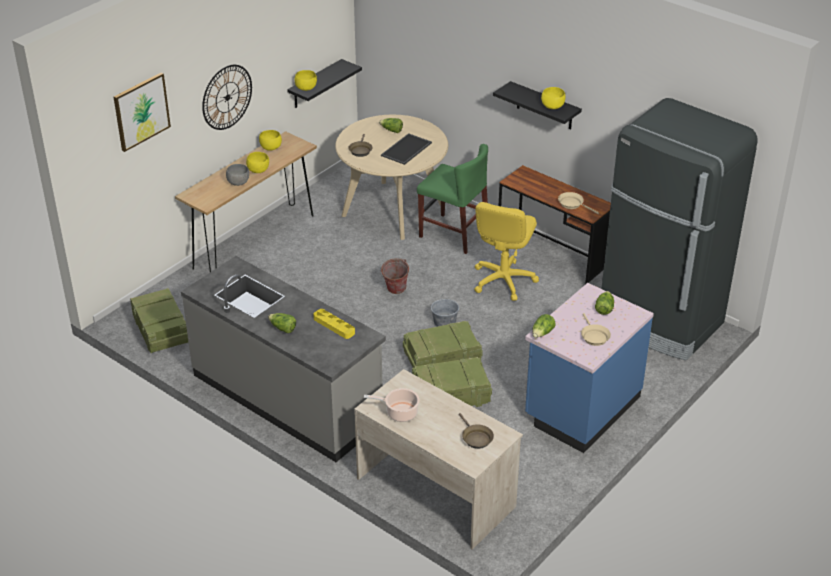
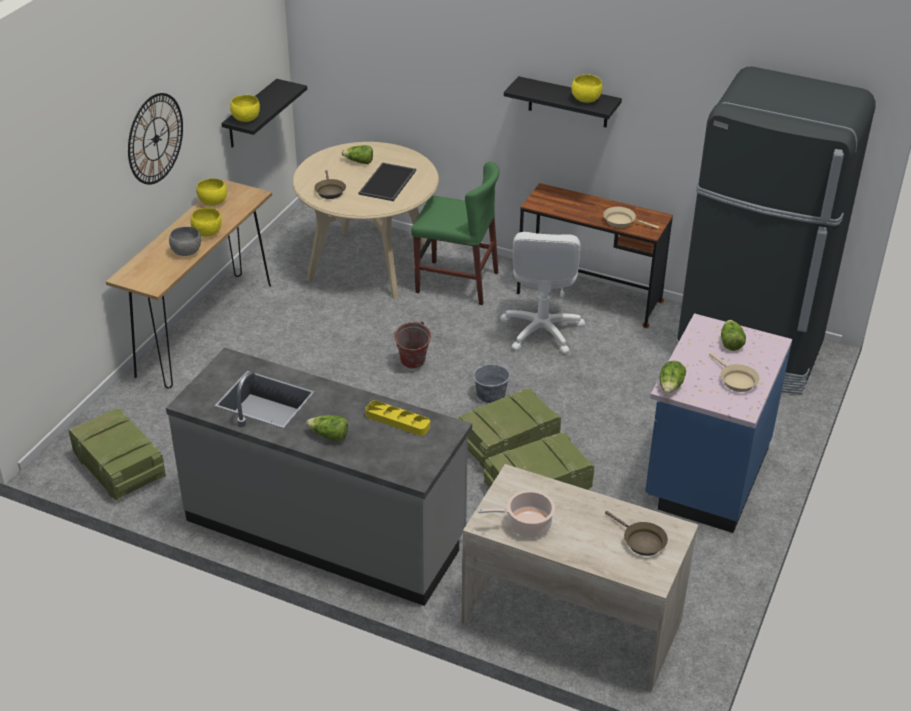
camera: 15 degrees left, 0 degrees up
(141, 111) = (56, 166): picture -> none
(503, 280) = (541, 331): yellow office chair -> white office chair

